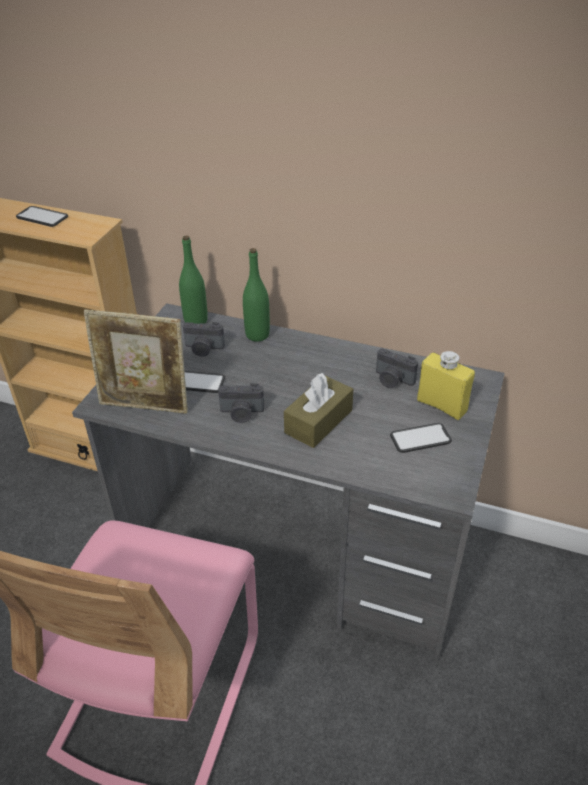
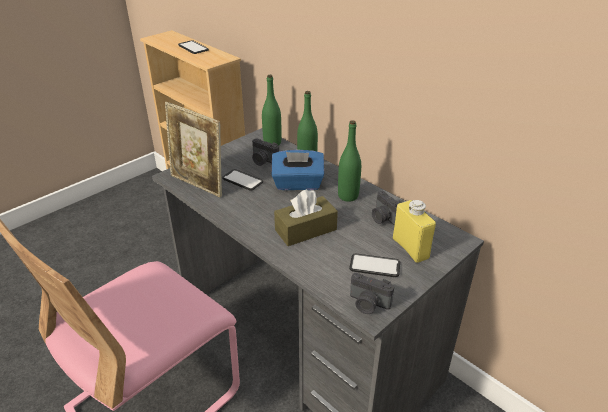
camera: 25 degrees right, 5 degrees down
(241, 413) = (256, 208): camera -> camera (368, 304)
(267, 367) = (298, 184): none -> blue tissue box
(335, 364) = (348, 196): none -> green bottle

